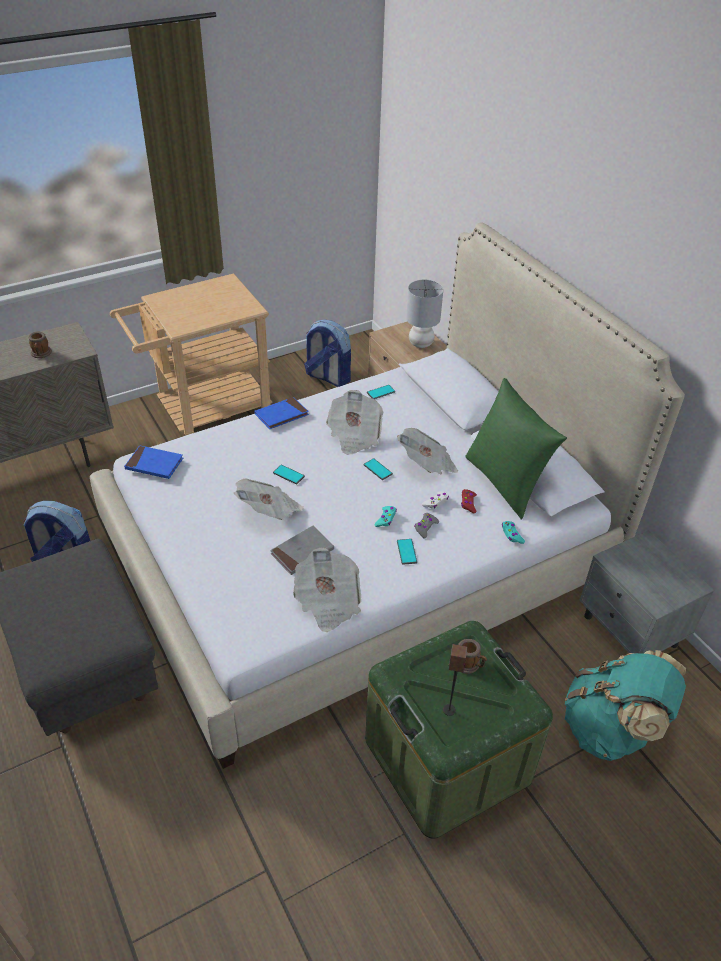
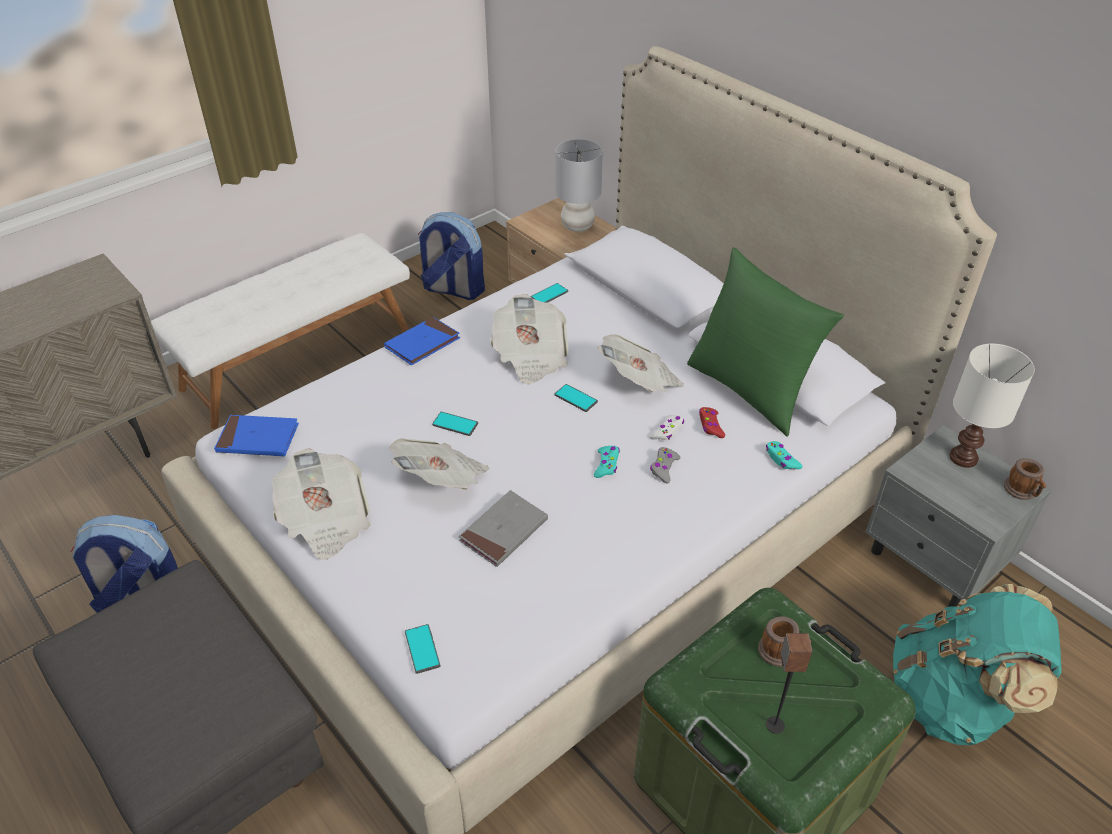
camera: 10 degrees left, 0 degrees up
(41, 354) = (57, 305): mug -> mug (1022, 491)
(204, 413) = (297, 359): beige cart -> white bench
(328, 602) = (560, 597): newspaper -> newspaper (325, 521)
(407, 552) = (649, 506): phone -> phone (422, 649)
(654, 555) = (962, 457): none -> white table lamp

